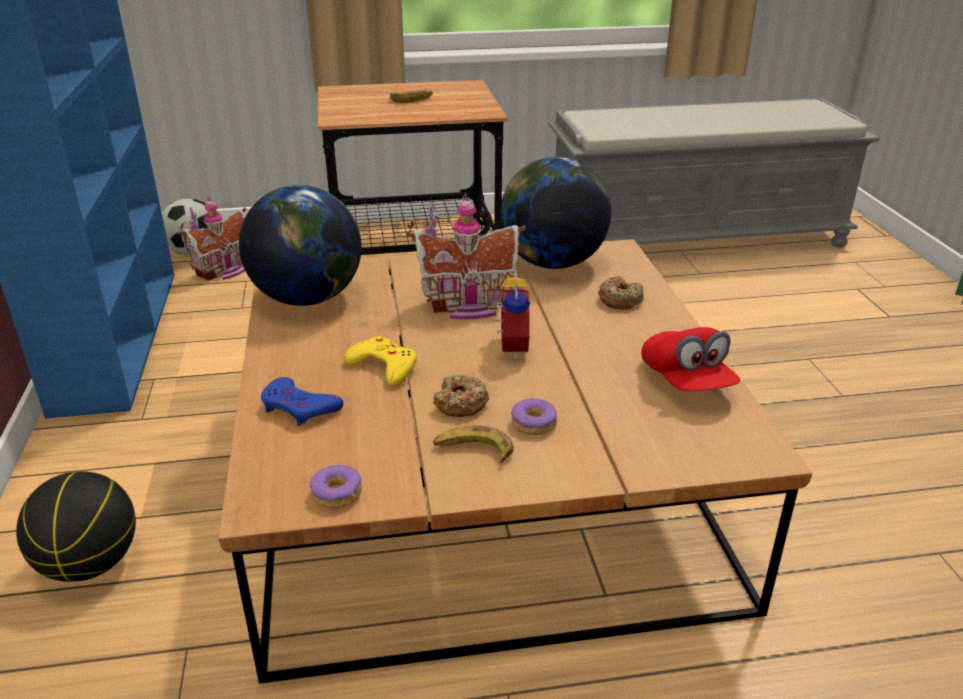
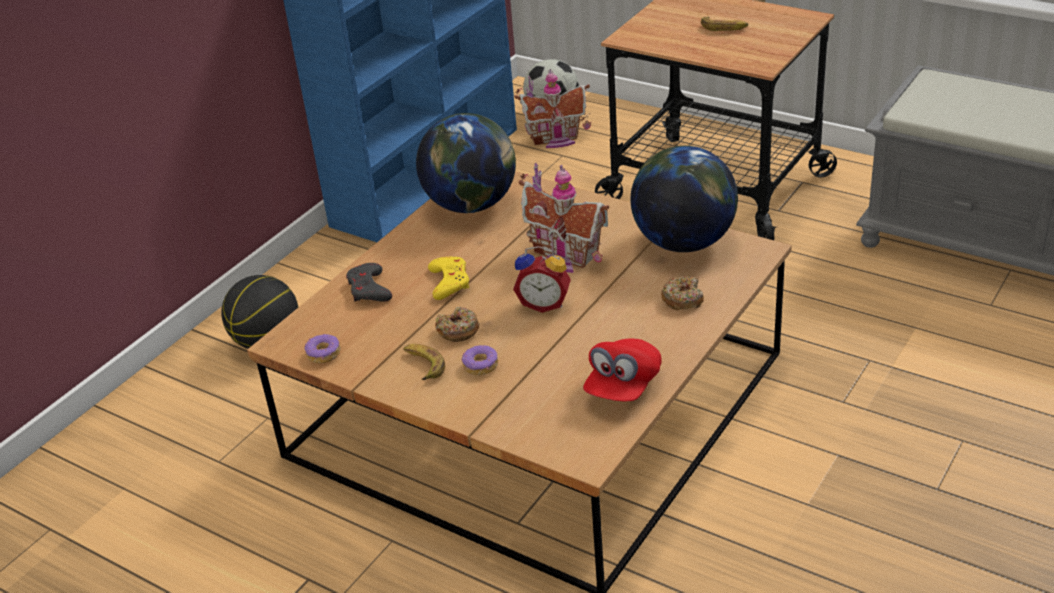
camera: 45 degrees right, 5 degrees up
(299, 407) = (369, 289): blue game controller -> grey game controller
(509, 348) = (544, 303): alarm clock -> alarm clock turned 60 degrees clockwise

